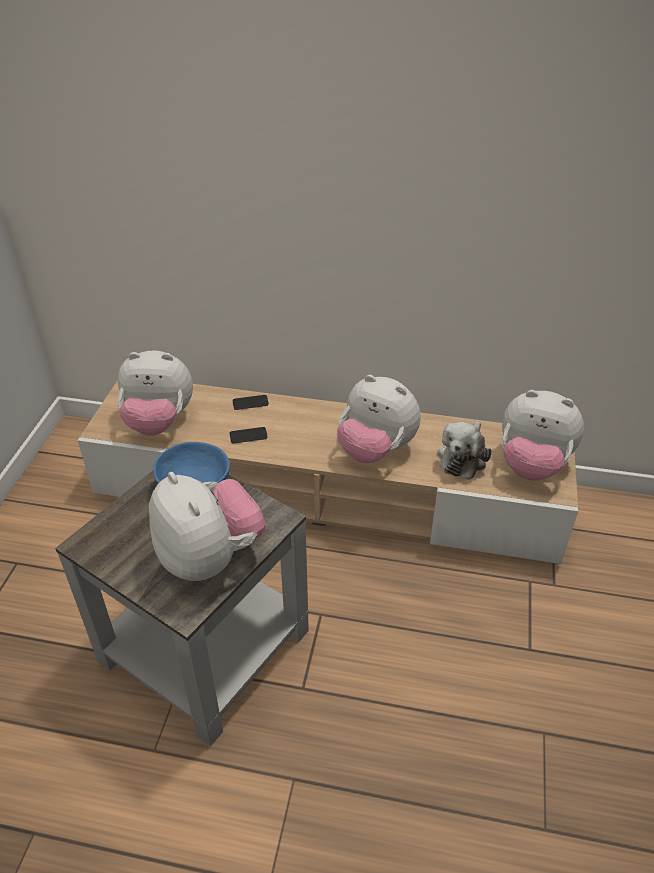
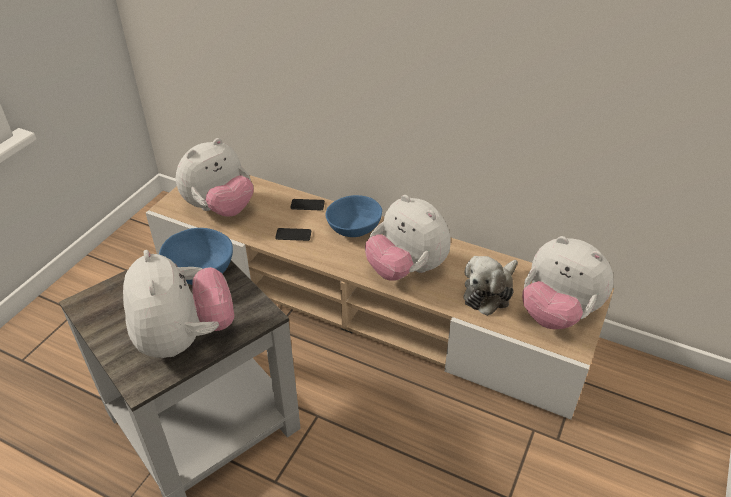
camera: 15 degrees right, 0 degrees up
(159, 422) = (220, 208): plush toy -> plush toy turned 60 degrees counterclockwise
(309, 418) = (355, 229): none -> blue bowl

